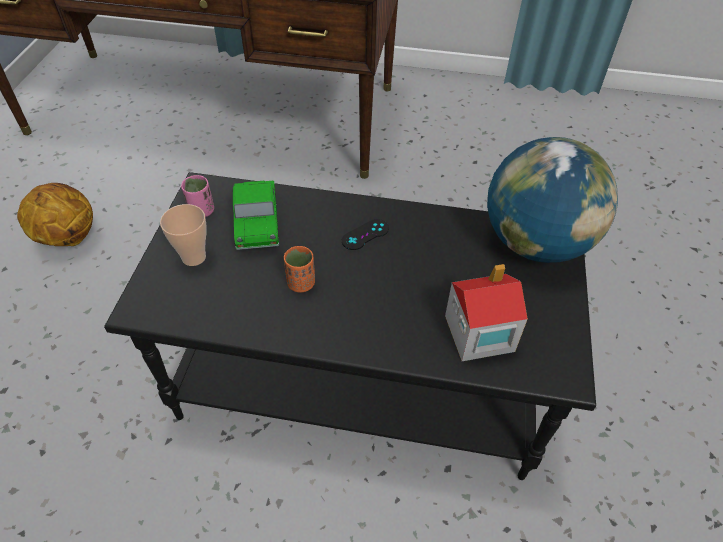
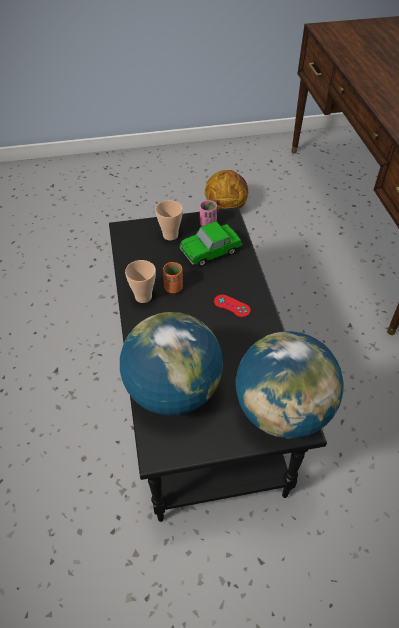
camera: 70 degrees right, 0 degrees up
(299, 322) = (143, 297): none -> cup
(365, 234) = (232, 306): black game controller -> red game controller
(478, 334) = (173, 390): toy house -> globe

